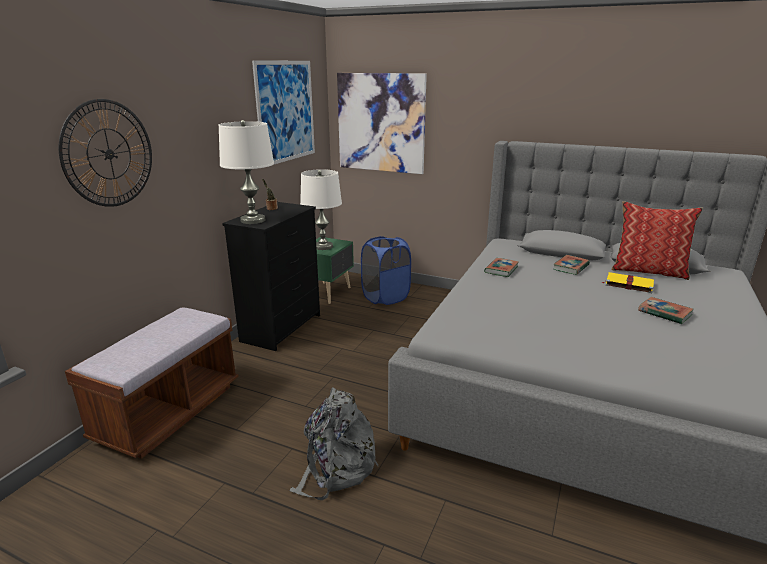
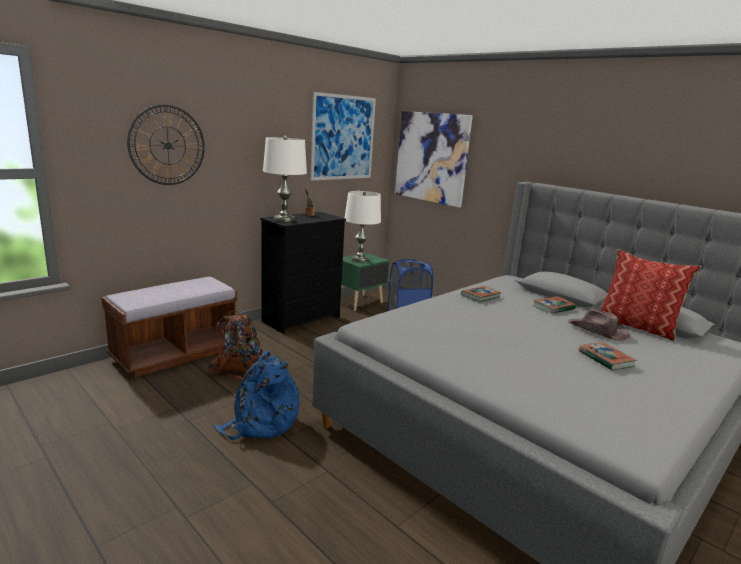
camera: 20 degrees right, 5 degrees down
(264, 408) = (242, 369): none -> brown backpack
(336, 467) = (261, 422): grey backpack -> blue backpack
(628, 284) = (598, 331): yellow book -> brown hat

